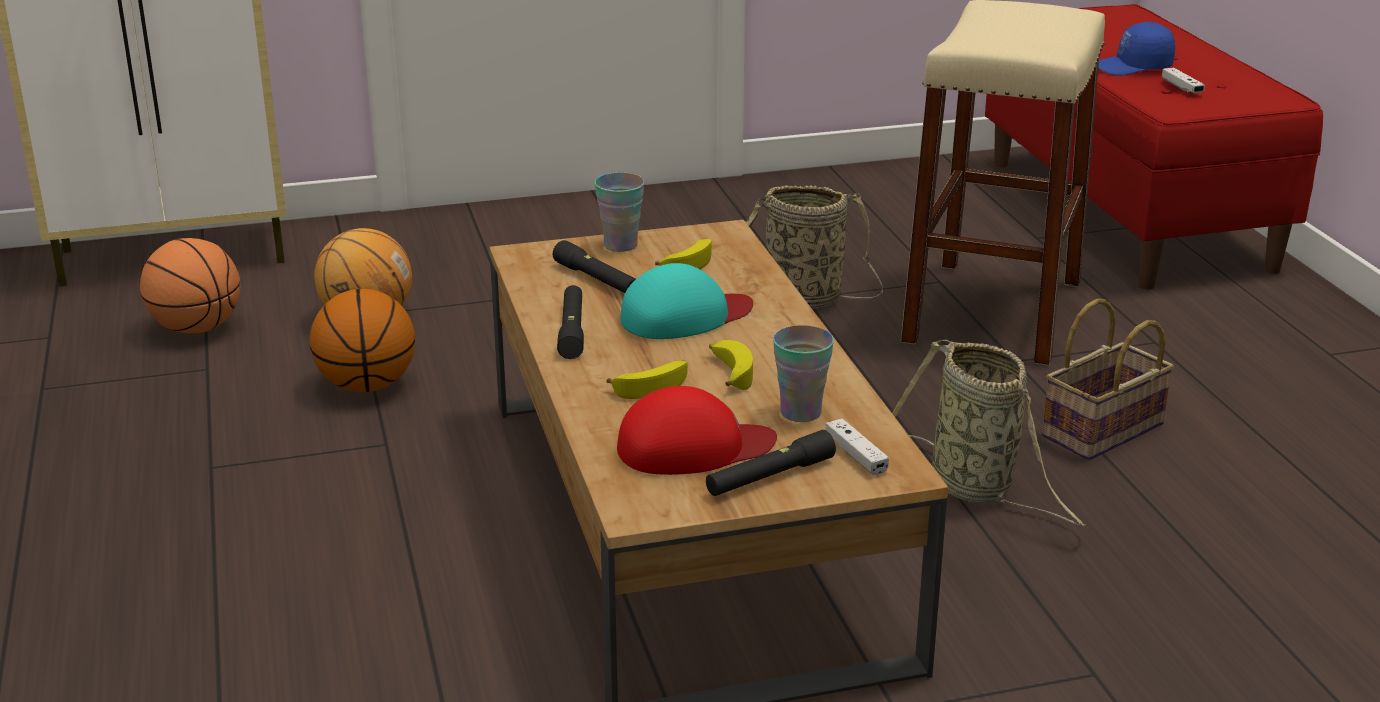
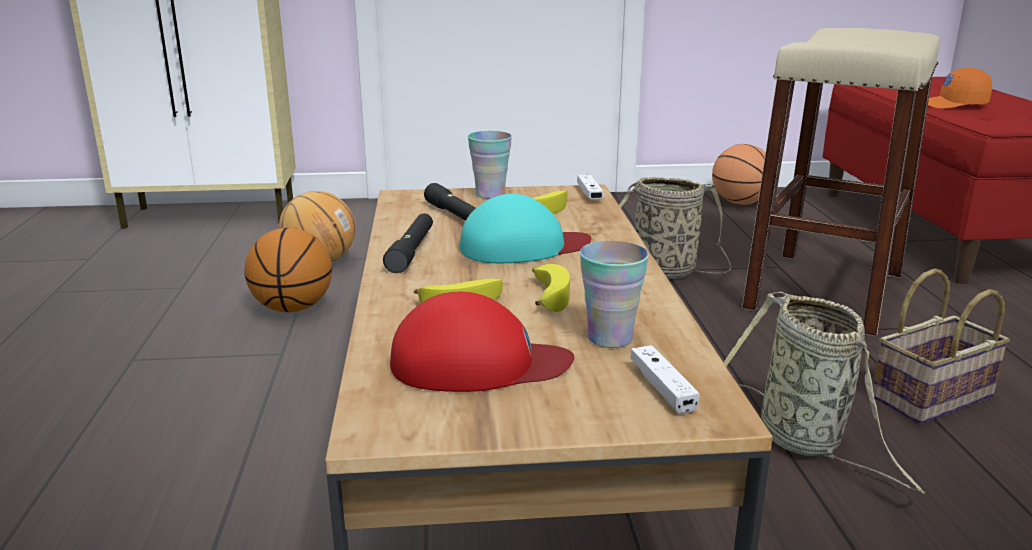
camera: 10 degrees right, 5 degrees down
(197, 329) = (194, 260): basketball -> basketball (740, 203)
(769, 476) = (552, 404): black flashlight -> none
(1132, 67) = (953, 105): blue cap -> orange cap
(1181, 88) = (1000, 116): white game controller -> white game controller (589, 194)

